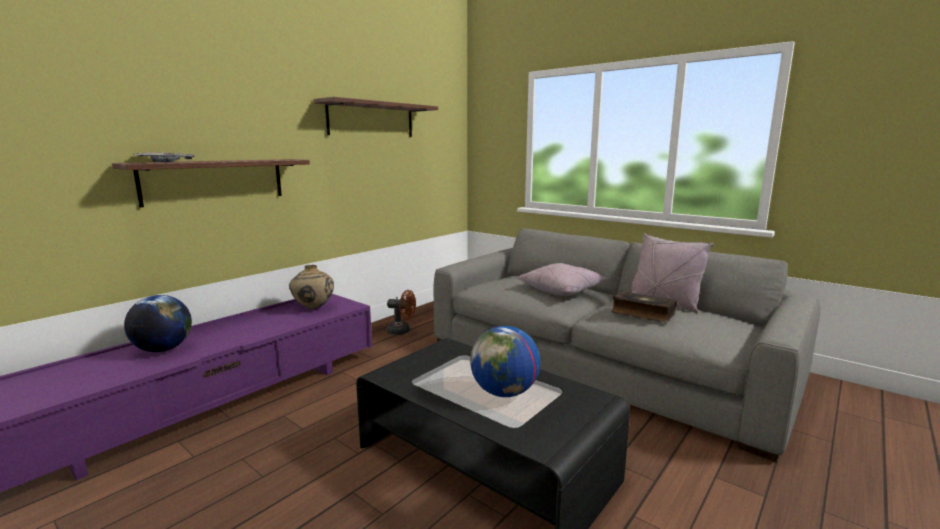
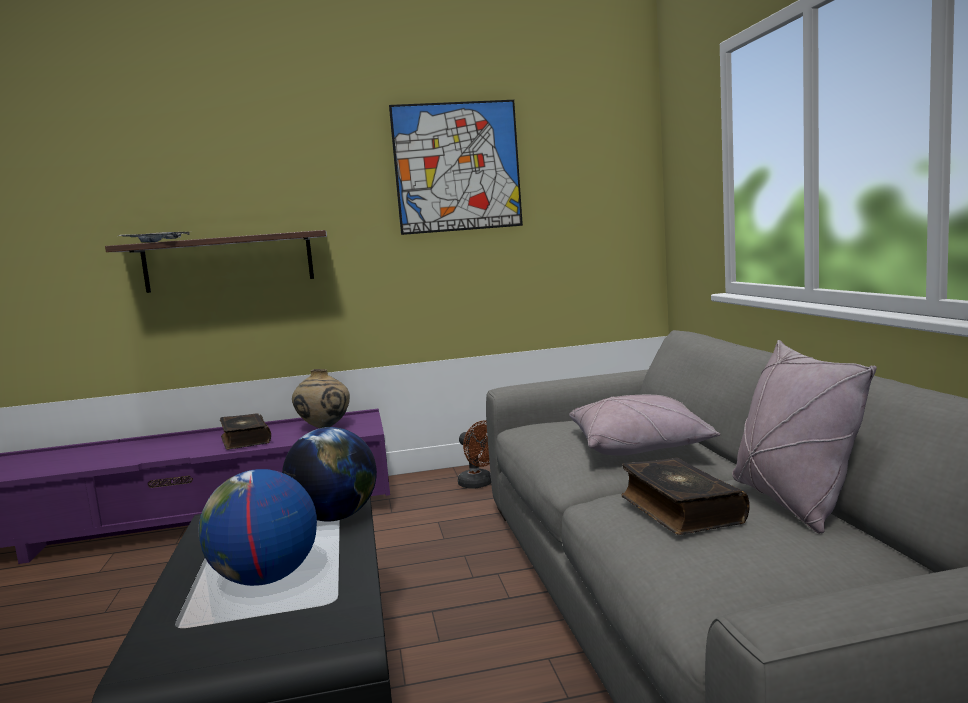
camera: 40 degrees right, 5 degrees down
(163, 349) = (137, 449): globe -> globe (335, 517)
(262, 326) = (244, 440): none -> book
(371, 120) = (457, 167): shelf -> picture

